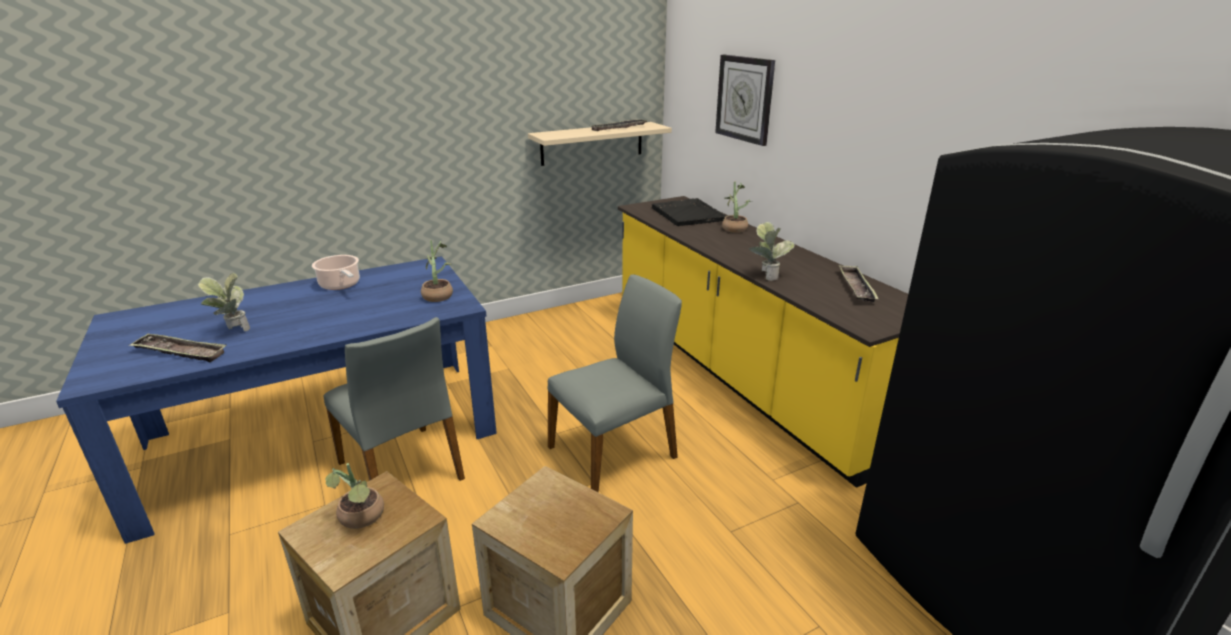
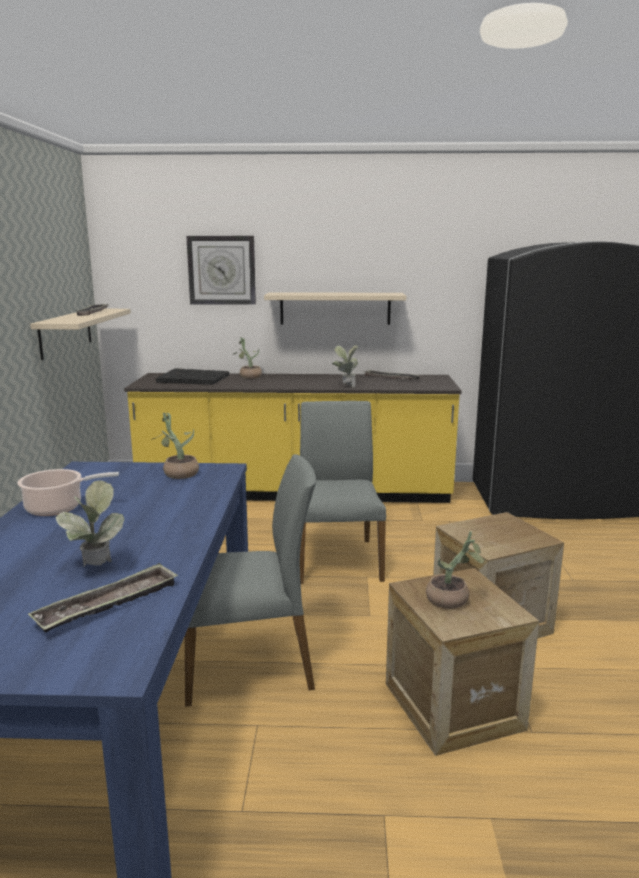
camera: 60 degrees left, 10 degrees down
(837, 171) = (335, 308): none -> beige shelf

